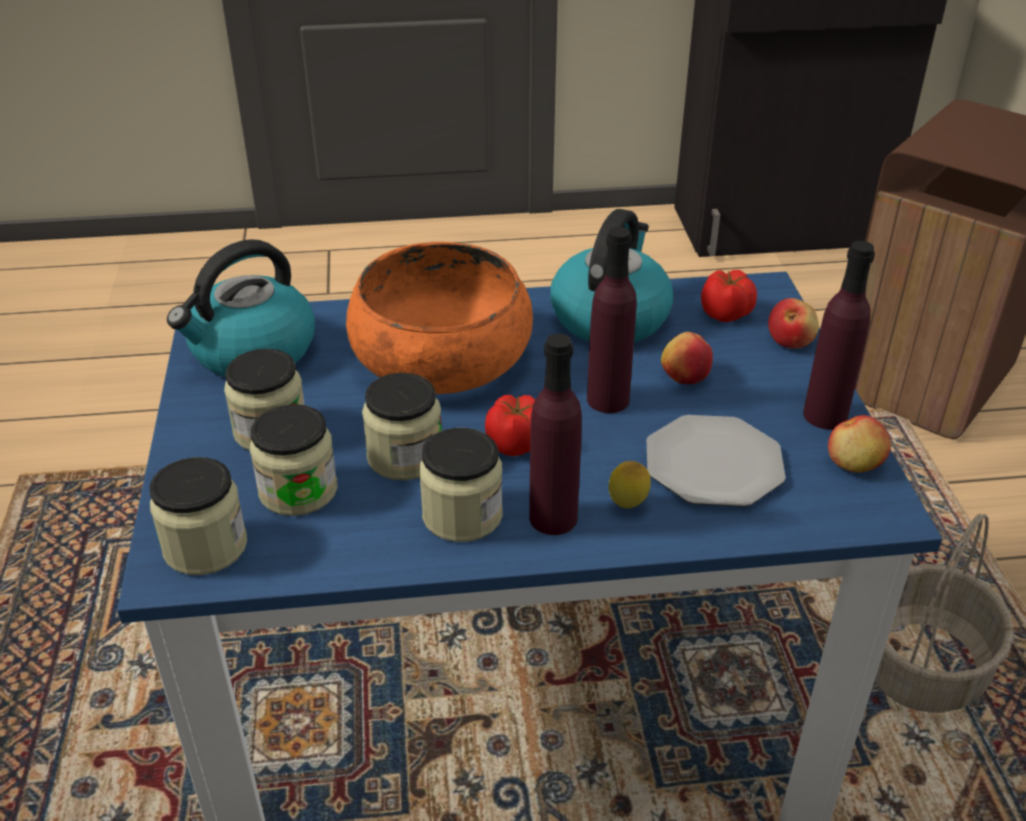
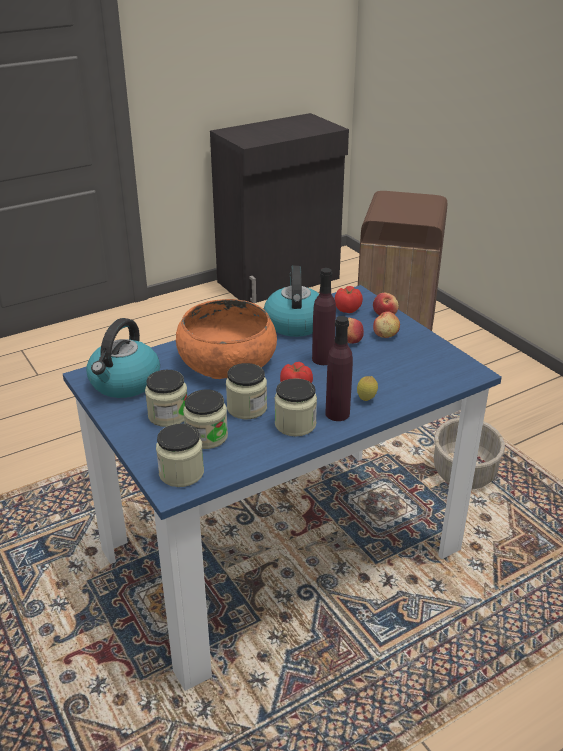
camera: 25 degrees left, 5 degrees down
(713, 466) = (390, 374): plate -> none
(825, 415) = (422, 341): purple bottle -> none
(854, 463) = (448, 357): apple -> apple (386, 335)

